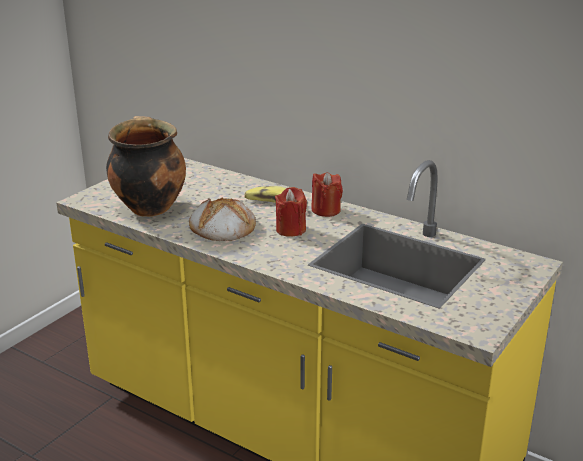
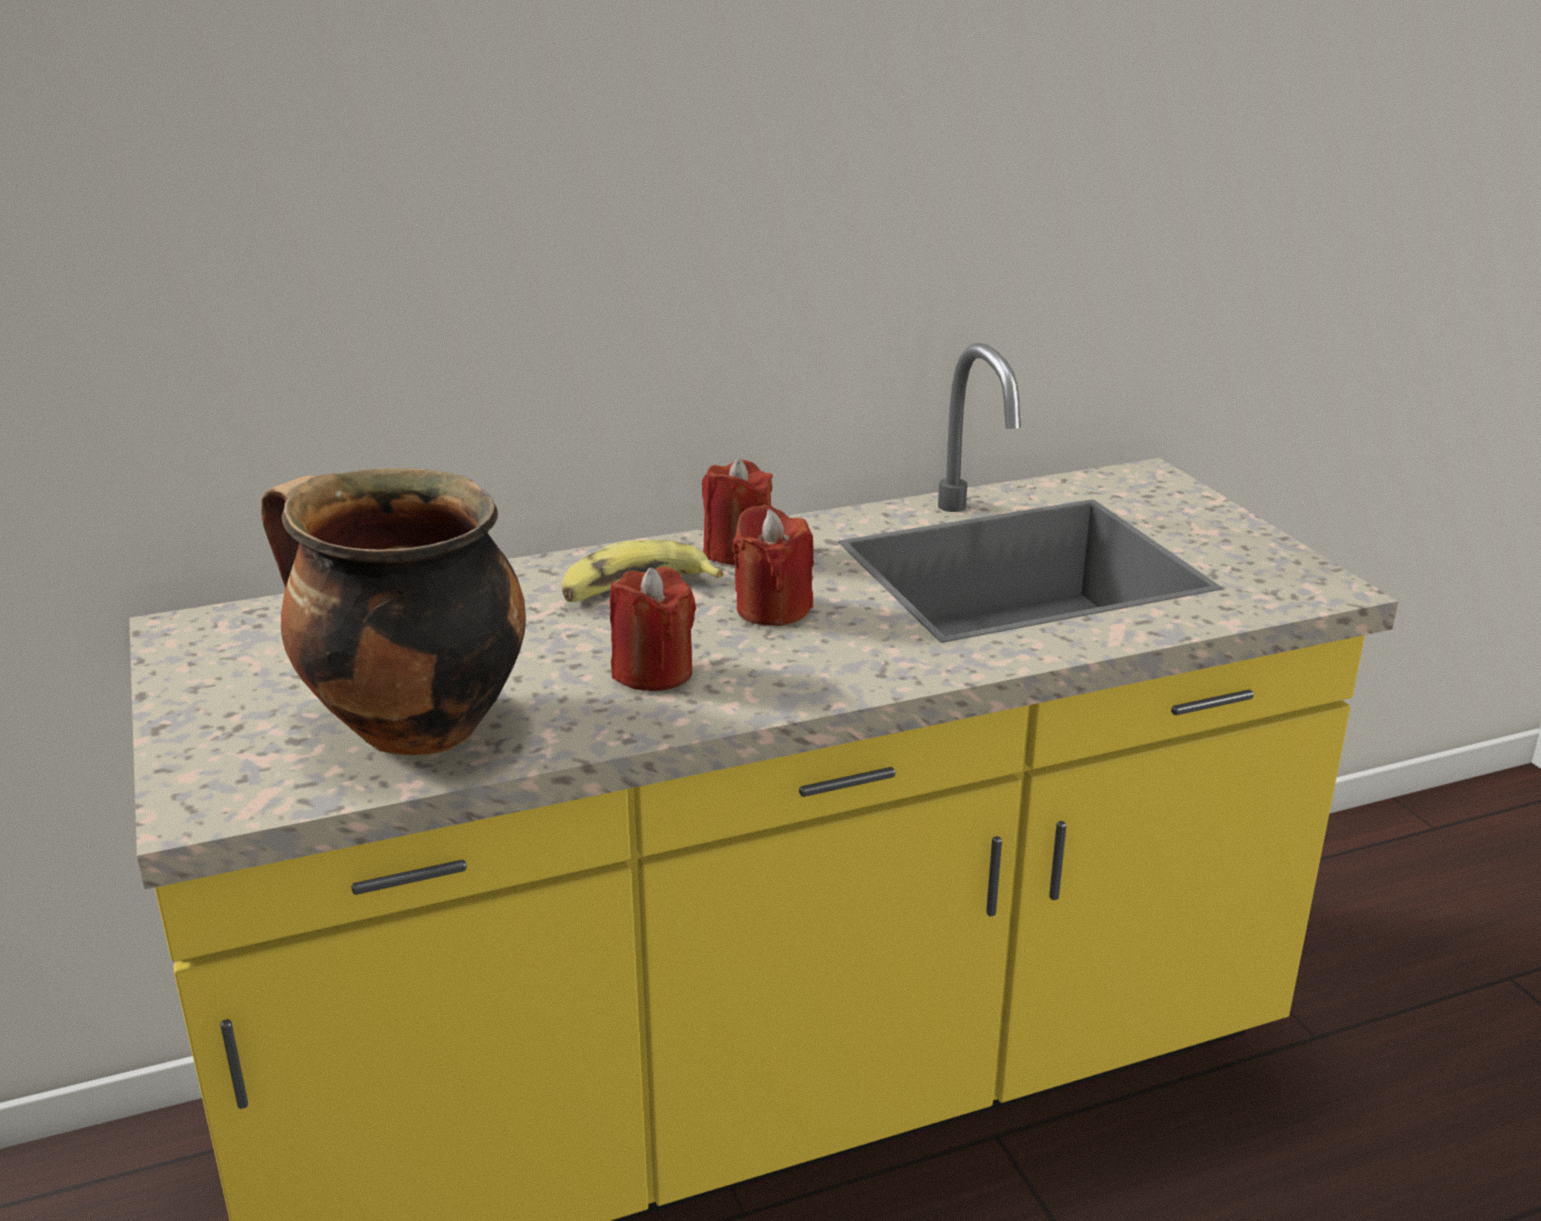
camera: 55 degrees left, 0 degrees up
(222, 227) = (653, 672): bread -> red candle

